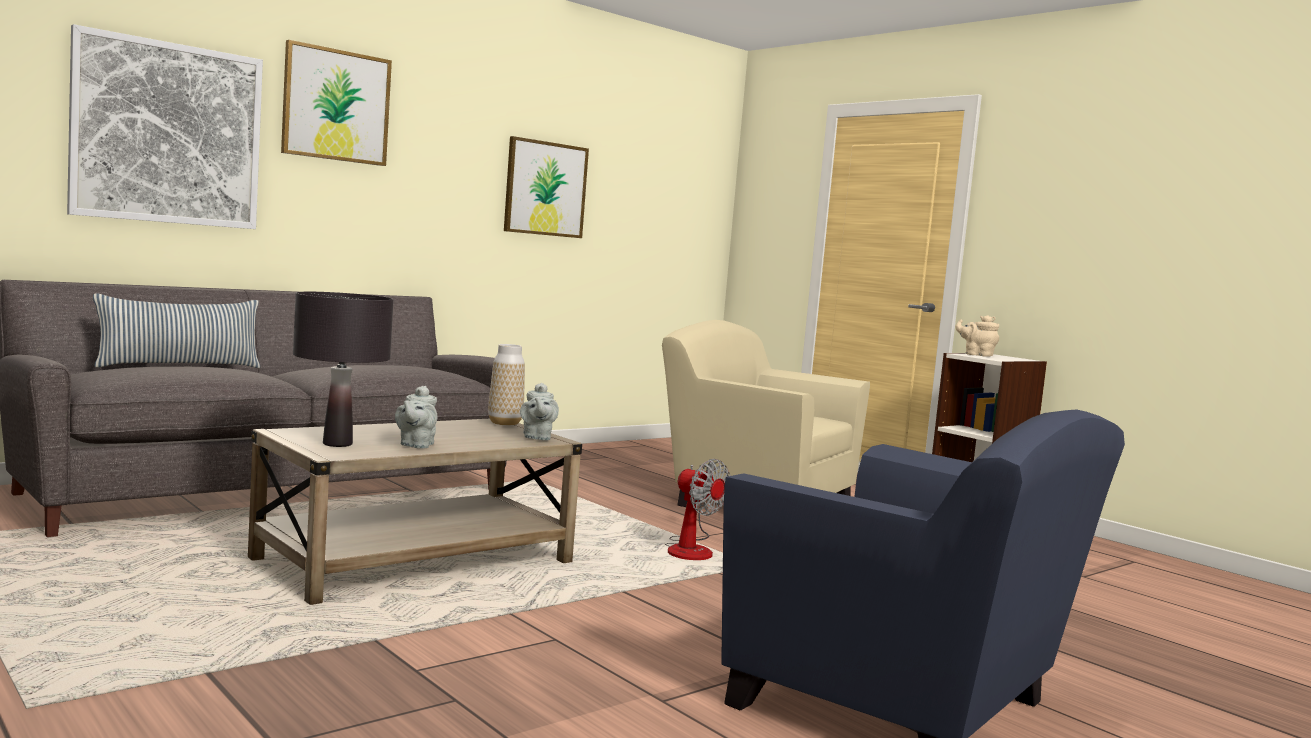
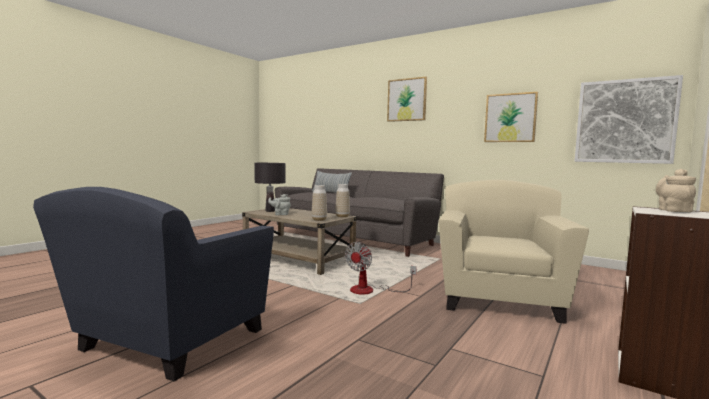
camera: 75 degrees right, 0 degrees up
(168, 133) = (356, 121): picture -> picture (624, 121)
(537, 437) = (319, 220): grey teapot -> vase

